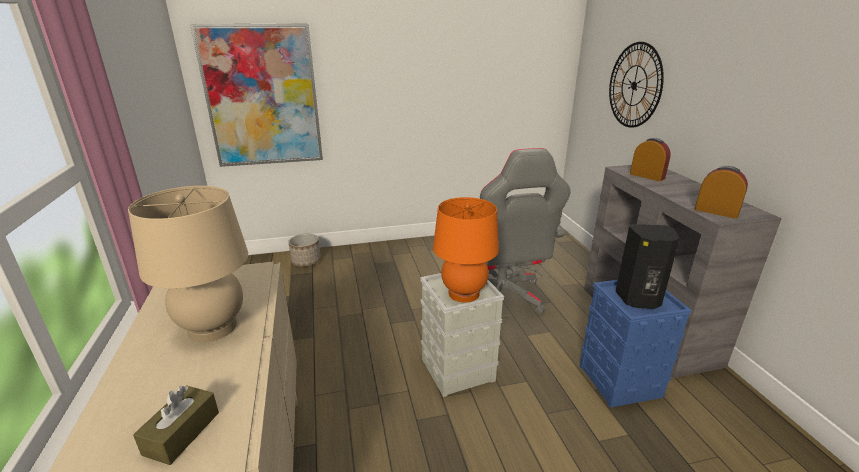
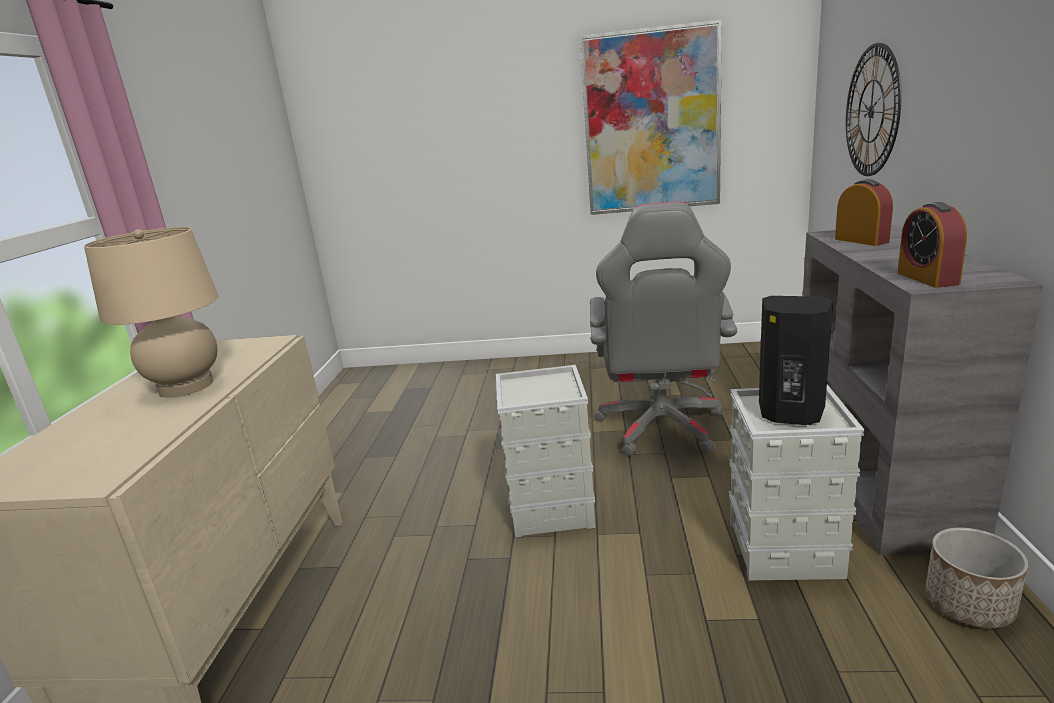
camera: 20 degrees right, 5 degrees down
(182, 433) = (82, 463): brown tissue box -> none
(262, 97) = (379, 170): picture -> picture (651, 122)
(306, 261) = (430, 375): planter -> planter (969, 605)
(463, 293) = (540, 394): orange table lamp -> none
(620, 381) = (786, 549): blue storage box -> grey storage box
(716, 211) = (927, 278): alarm clock -> alarm clock turned 150 degrees counterclockwise

